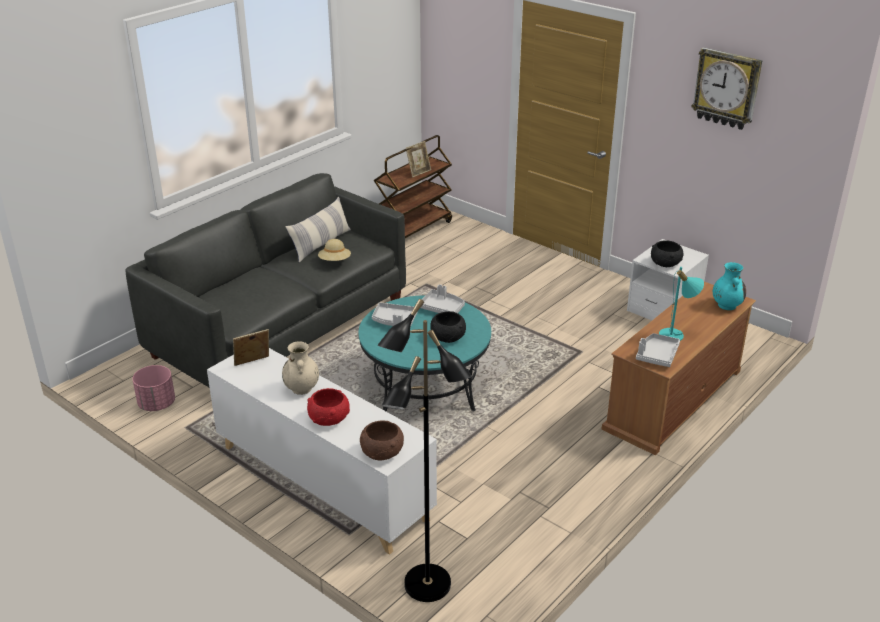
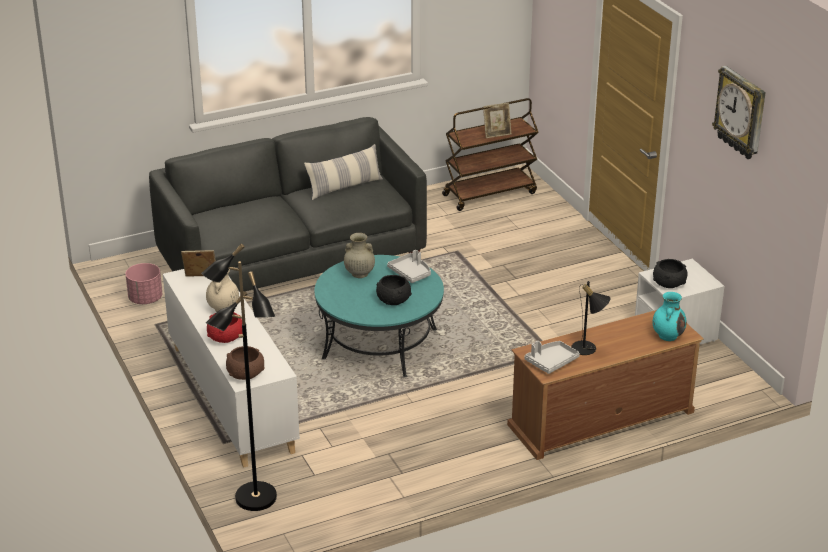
camera: 25 degrees right, 0 degrees up
(335, 261) = (343, 206): beige hat -> none
(394, 320) = (359, 273): grey tray -> beige vase
(676, 335) = (588, 349): turquoise table lamp -> black table lamp

